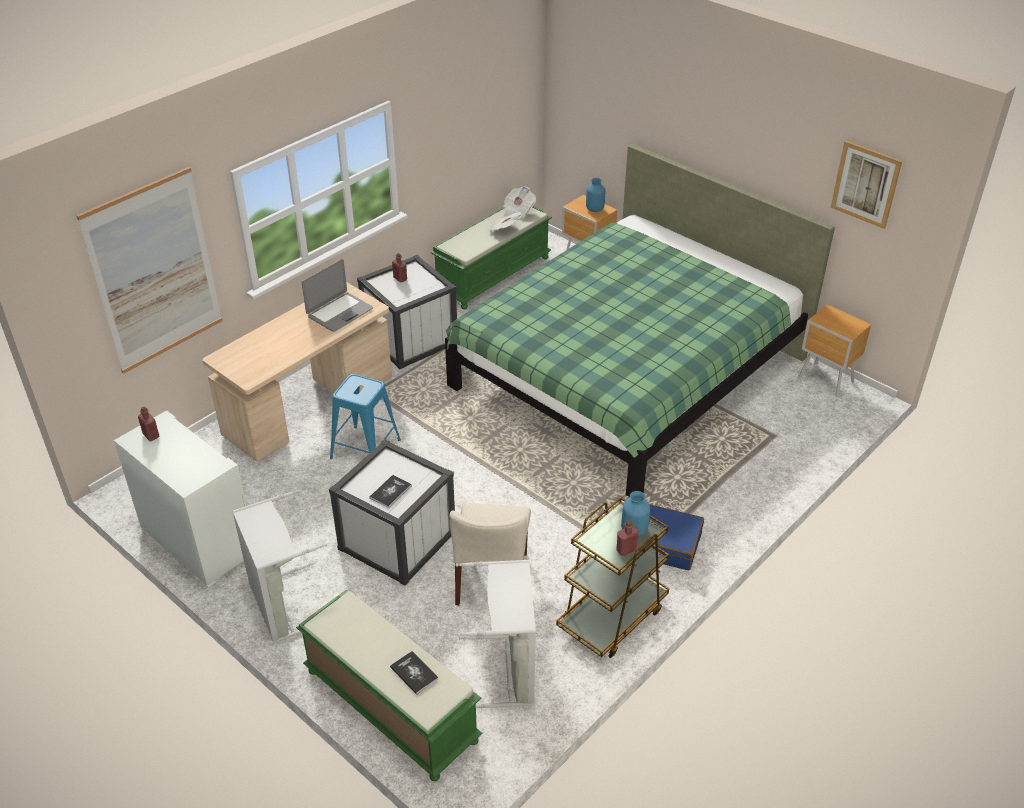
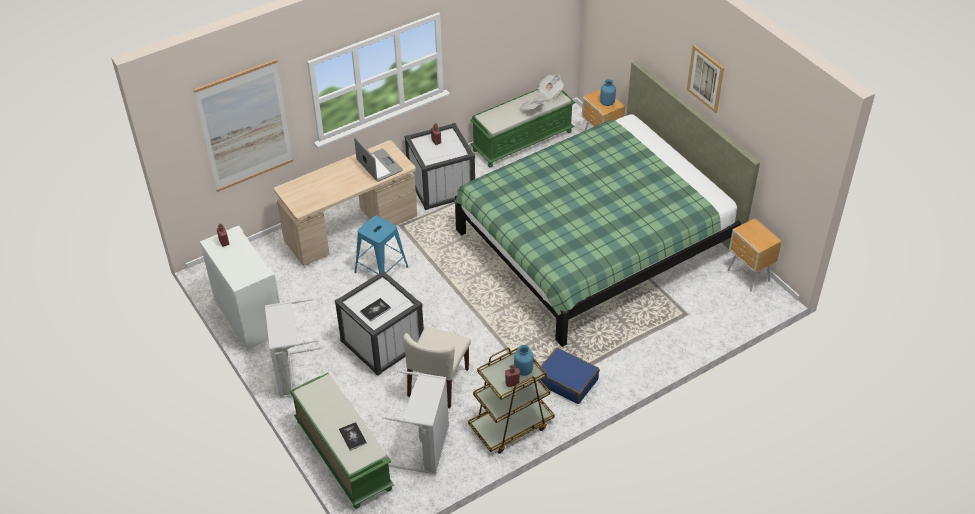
camera: 15 degrees right, 5 degrees up
(339, 312) = (379, 166): laptop -> laptop turned 90 degrees counterclockwise
(865, 184) = (780, 137): picture -> picture (705, 78)

